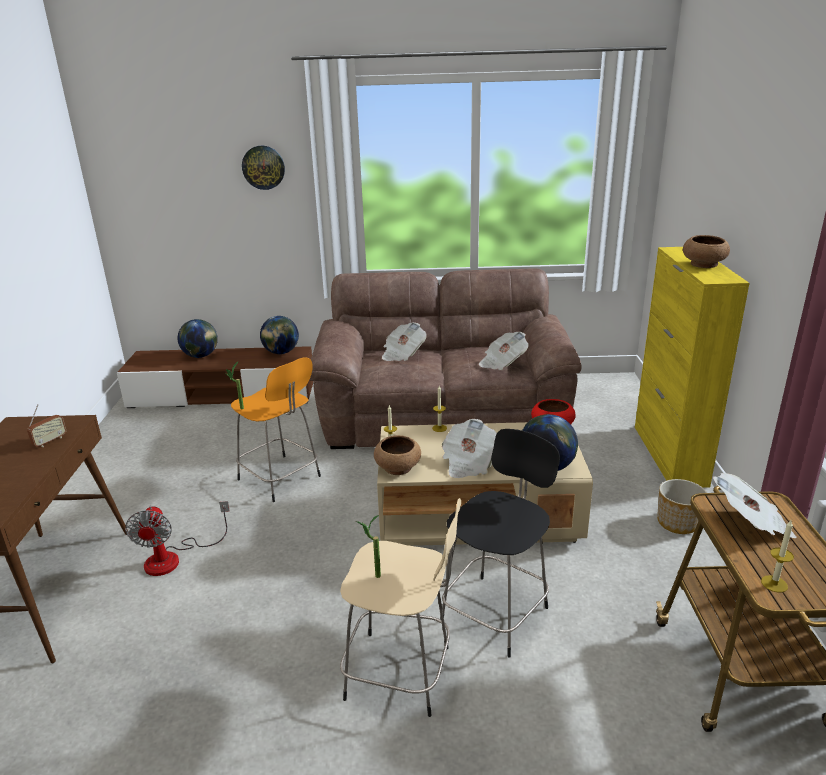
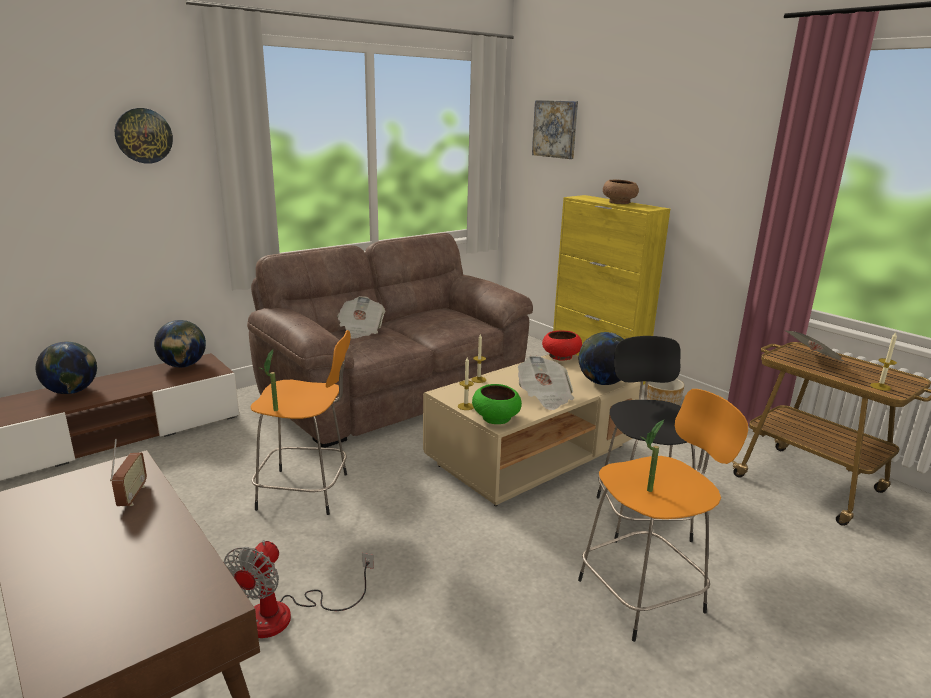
camera: 40 degrees left, 5 degrees down
(174, 558) = (286, 615): fan -> fan turned 60 degrees clockwise
(398, 468) = (496, 418): brown bowl -> green bowl
(402, 673) = (644, 594): beige stool -> orange stool
(502, 363) = (460, 319): newspaper -> none
(689, 161) = (555, 129): none -> picture

